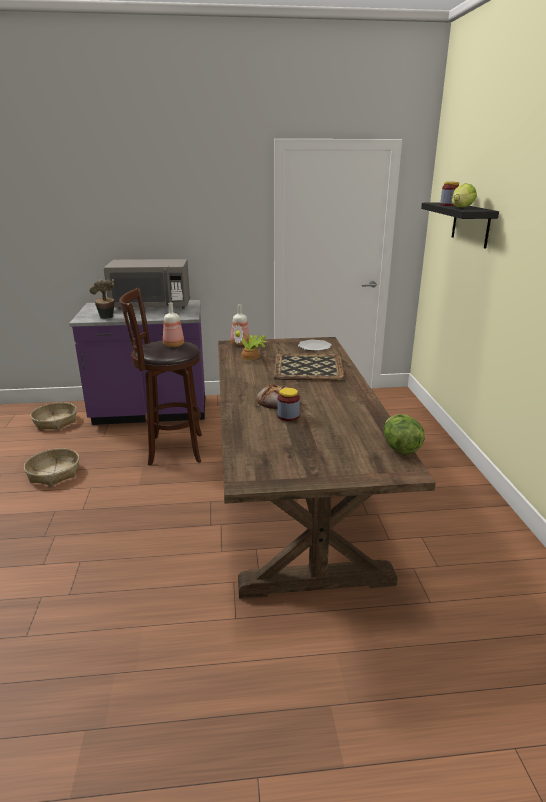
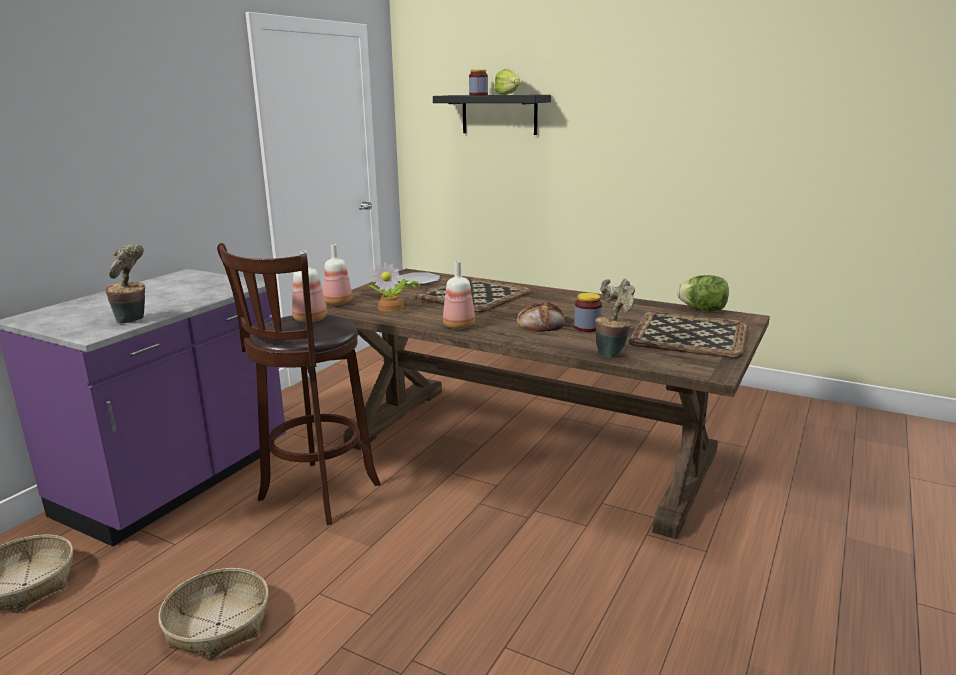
camera: 55 degrees left, 5 degrees down
(151, 306) = (145, 292): grey microwave -> none
(239, 381) = (459, 326): none -> bottle
(244, 436) = (612, 353): none -> potted plant
(323, 455) = (688, 334): none -> tray

